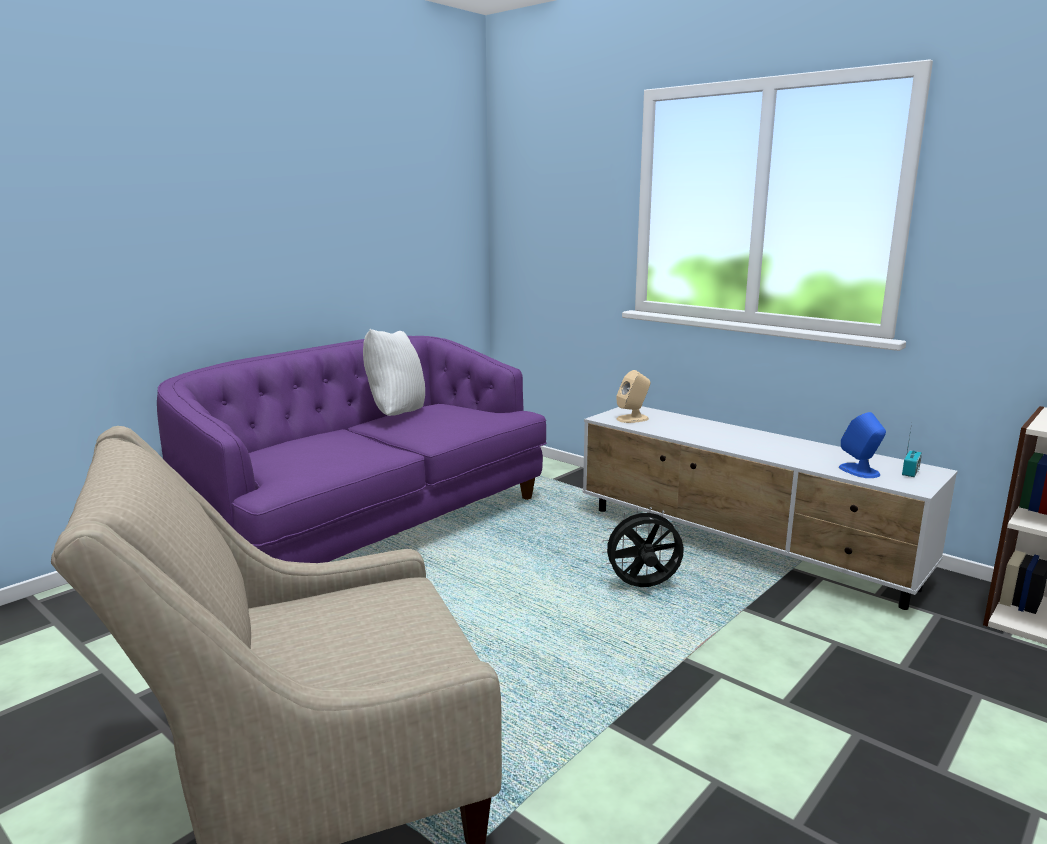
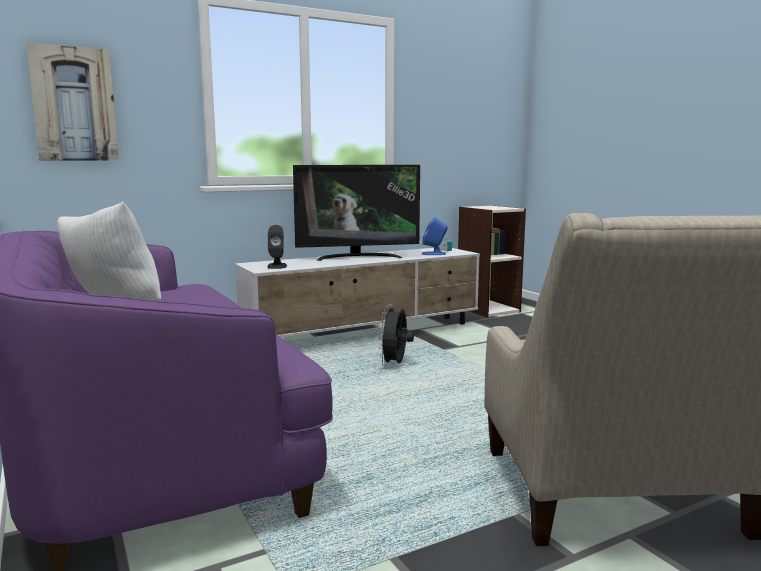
camera: 70 degrees left, 5 degrees down
(537, 222) = (74, 104): none -> picture
(633, 419) = (277, 266): beige speaker -> black speaker
(750, 438) = (357, 257): none -> television

